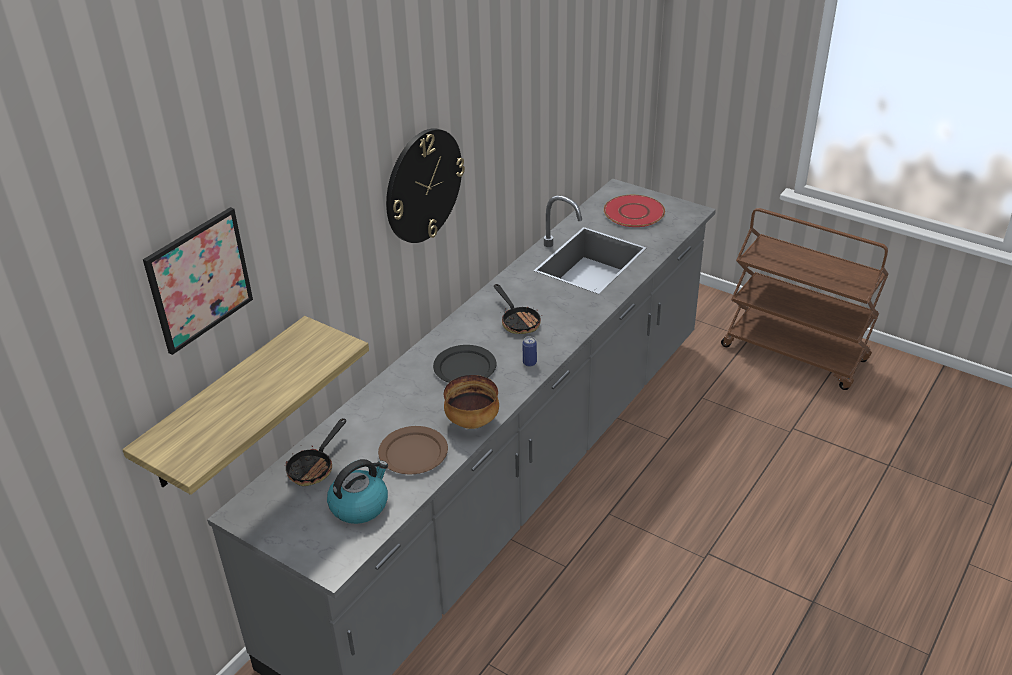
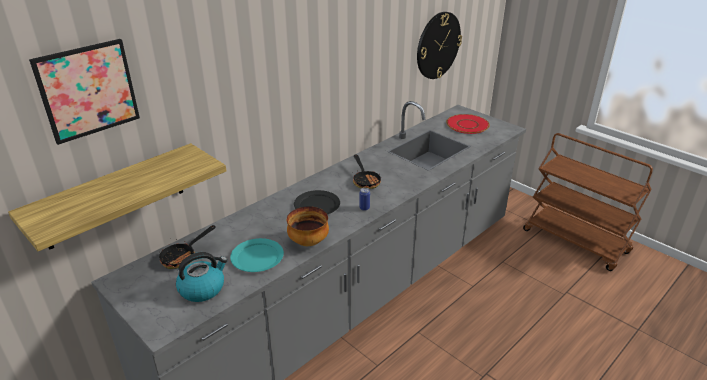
camera: 10 degrees right, 5 degrees down
(412, 453) = (257, 257): brown plate -> turquoise plate
(423, 185) = (302, 69): wall clock -> wall clock (438, 45)

